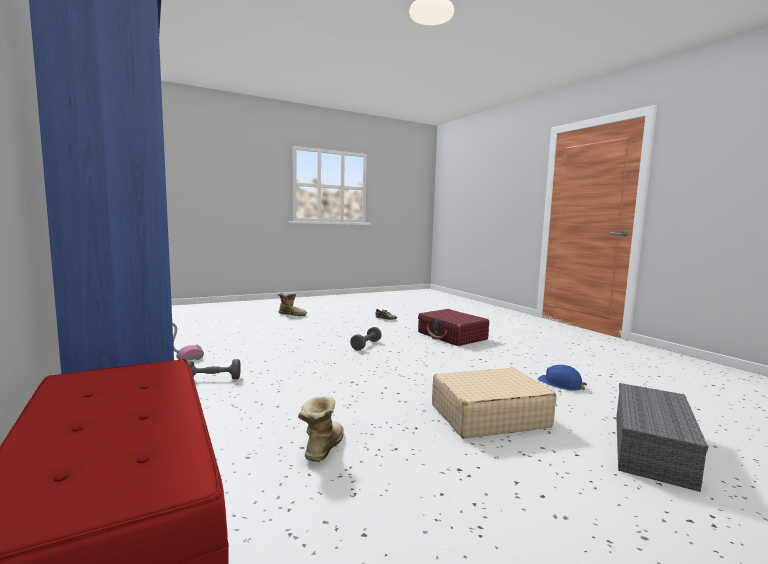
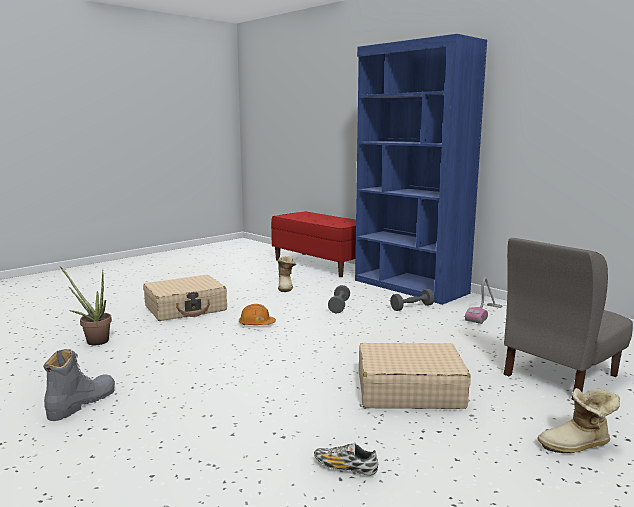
camera: 165 degrees right, 5 degrees up
(236, 328) = (559, 375): none -> grey chair
(329, 331) = (409, 390): none -> beige suitcase
(366, 345) = (322, 366): grey dumbbell -> grey dumbbell (339, 306)
(400, 381) = (256, 324): none -> orange hard hat
(452, 336) = (186, 414): red suitcase -> none
(515, 346) = (81, 403): none -> grey boot
(561, 384) = (93, 341): blue hard hat -> potted plant
(653, 449) = (92, 304): grey storage box -> none

